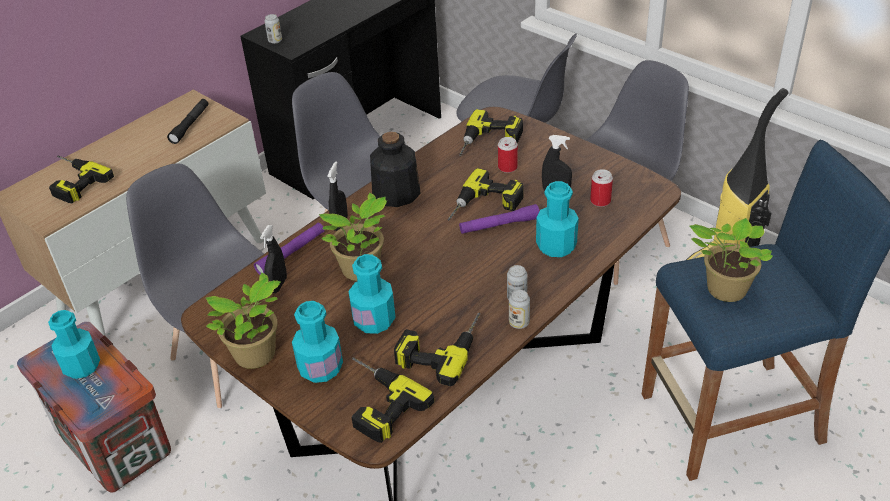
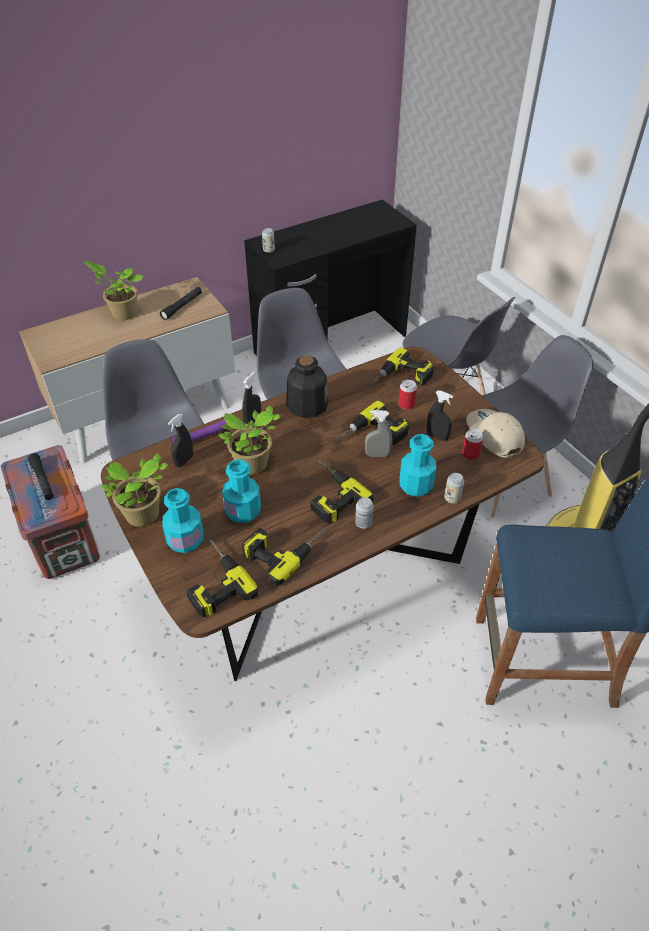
camera: 15 degrees right, 5 degrees up
(71, 181) = (78, 333): power drill -> power drill (328, 494)
(82, 366) = (42, 480): turquoise bottle -> black flashlight
(499, 225) = (377, 455): purple flashlight -> grey spray bottle
(519, 323) = (355, 545): can -> can (452, 498)
(616, 176) = (494, 436): none -> beige cap
(723, 290) = (545, 562): potted plant -> potted plant (122, 313)

